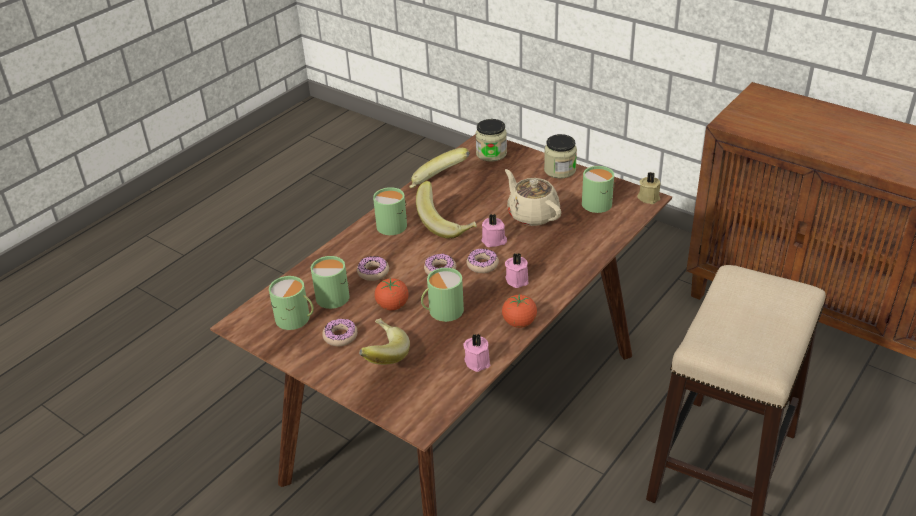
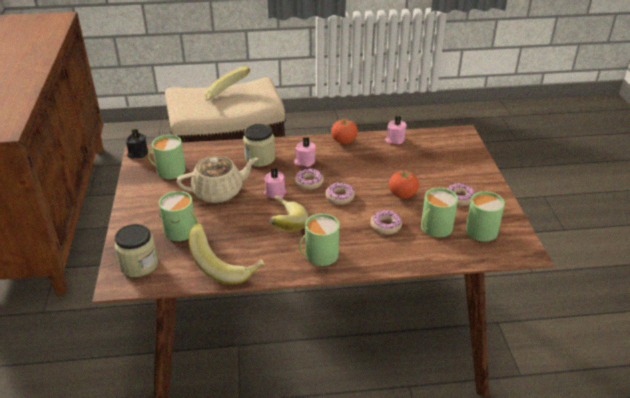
camera: 135 degrees left, 0 degrees up
(380, 355) = (446, 173): banana -> banana (227, 97)
(442, 310) = (376, 173): green mug -> green mug (183, 232)
(532, 214) = (219, 192): beige teapot -> beige teapot turned 120 degrees counterclockwise
(560, 170) = (134, 210): jar -> jar (260, 158)
(648, 197) = (137, 153): beige candle -> black candle

